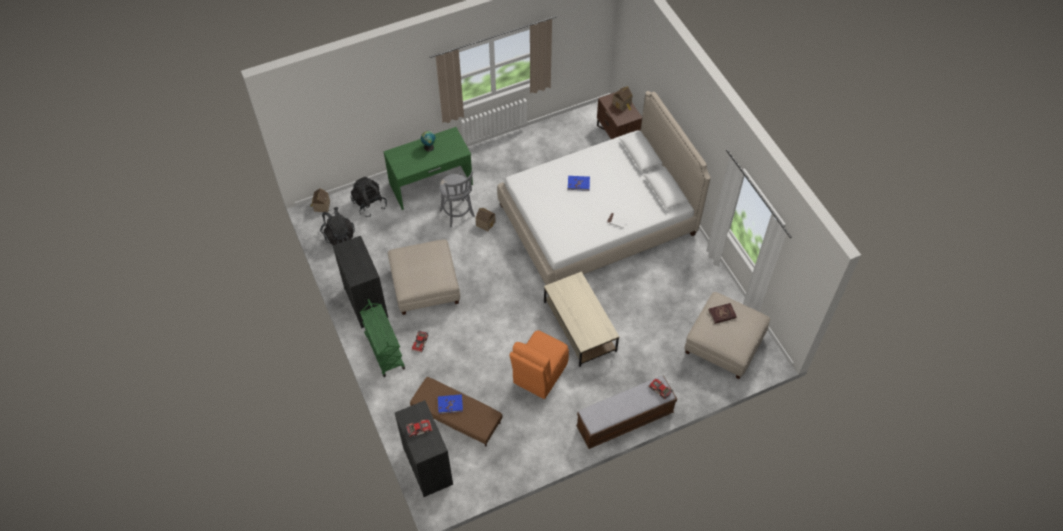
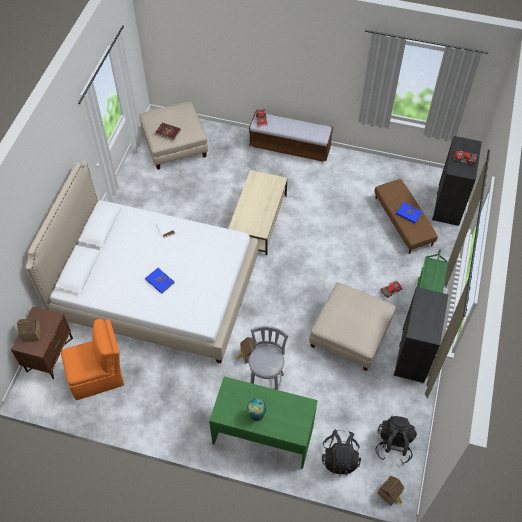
camera: 140 degrees left, 0 degrees up
(539, 374) = (319, 209): orange chair -> orange chair (98, 376)

